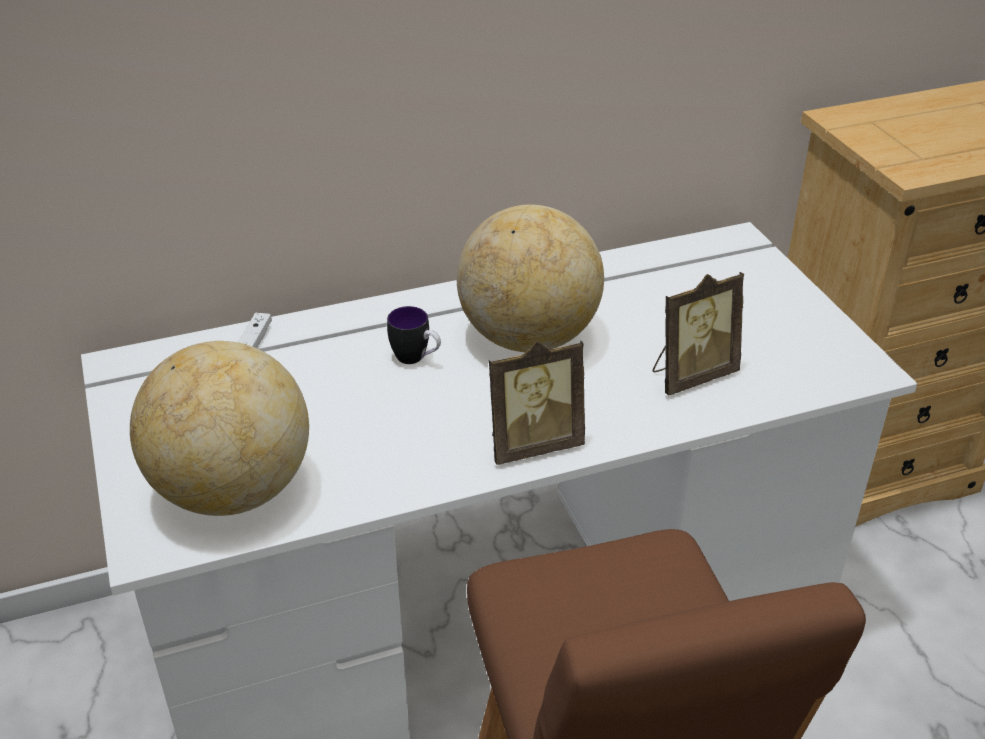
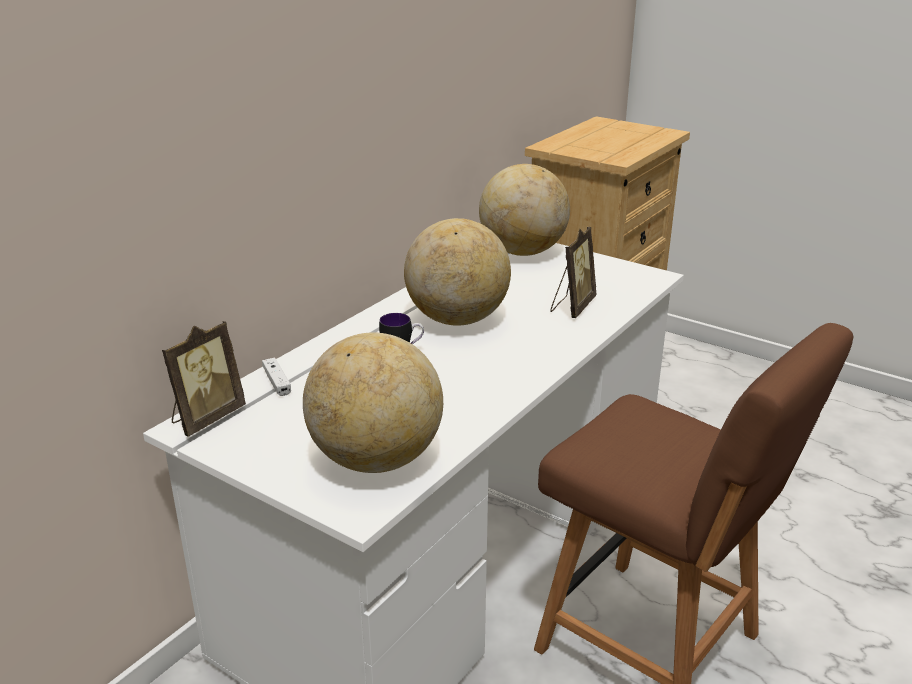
camera: 35 degrees left, 10 degrees down
(532, 444) = (531, 367): picture frame -> picture frame (206, 418)
(729, 263) = (523, 252): none -> globe

